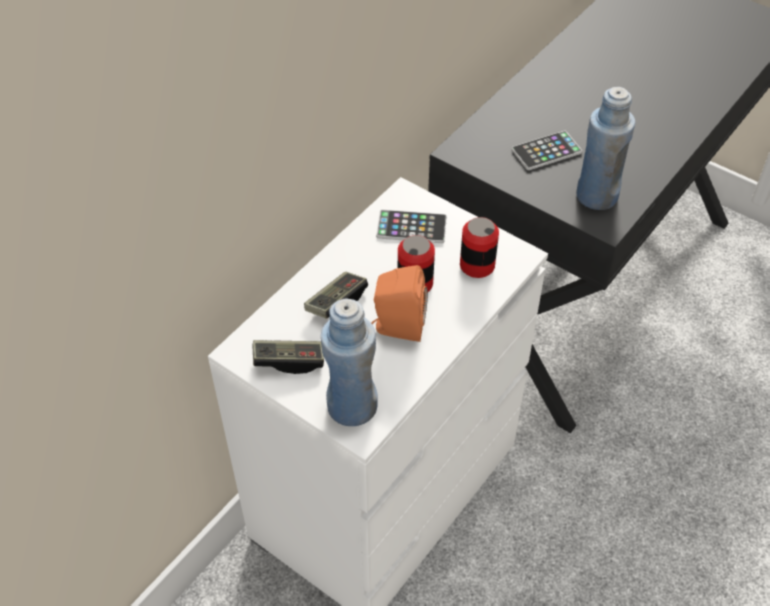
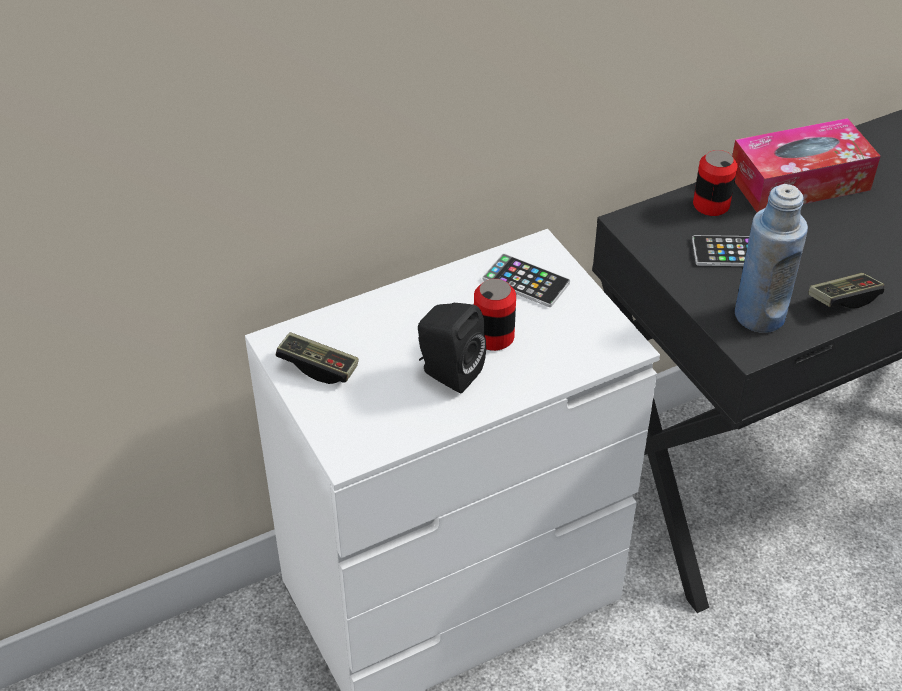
camera: 25 degrees right, 5 degrees down
(336, 302) = (401, 328): game controller -> game controller (843, 299)
(352, 406) = (352, 431): blue bottle -> none
(397, 327) = (447, 373): orange speaker -> black speaker
(477, 265) = (572, 341): can -> can (711, 205)
(560, 78) = (799, 182): none -> tissue box

